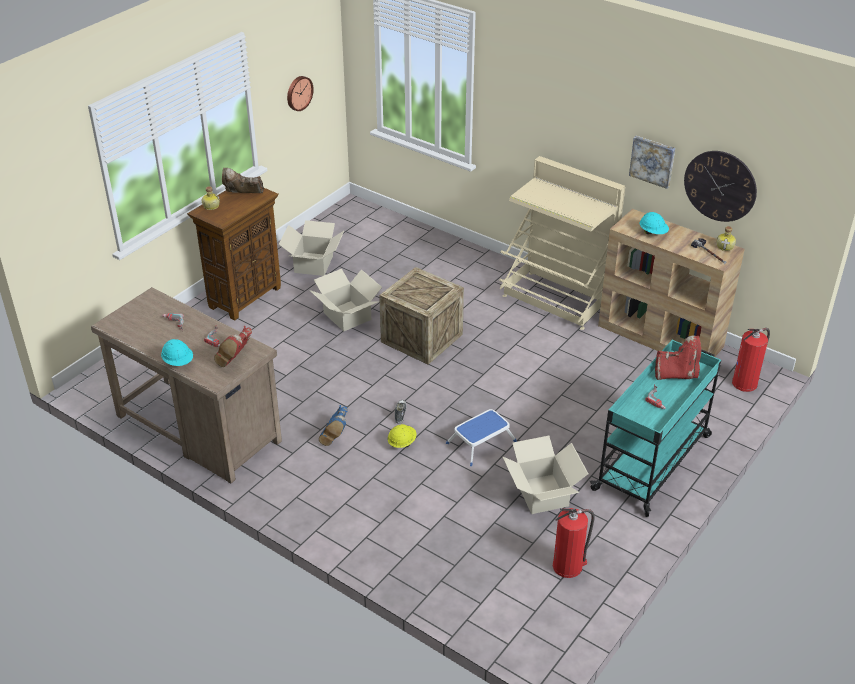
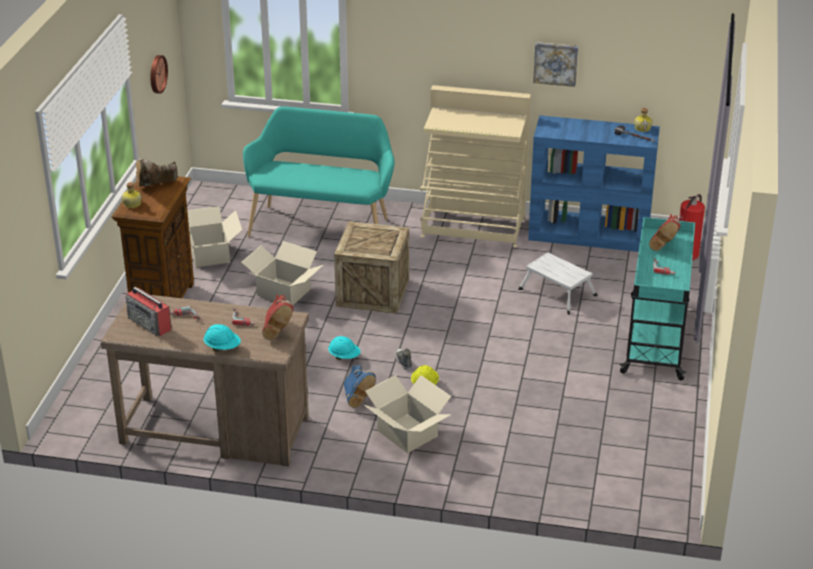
camera: 25 degrees left, 5 degrees down
(141, 321) = (150, 324): none -> radio
(425, 262) = (322, 225): none -> turquoise bench
(481, 442) = (496, 364): blue step ladder -> none
(543, 494) = (582, 389): cardboard box -> cardboard box (408, 433)
(568, 566) = (645, 437): fire extinguisher -> none
(589, 386) = (557, 292): none -> white step ladder
(653, 233) = (573, 131): turquoise hard hat -> turquoise hard hat (344, 357)
(660, 335) = (589, 234): brown bookcase -> blue bookcase
(677, 374) = (663, 245): red boot -> red boot turned 135 degrees clockwise
(720, 186) = (627, 72): wall clock -> none

